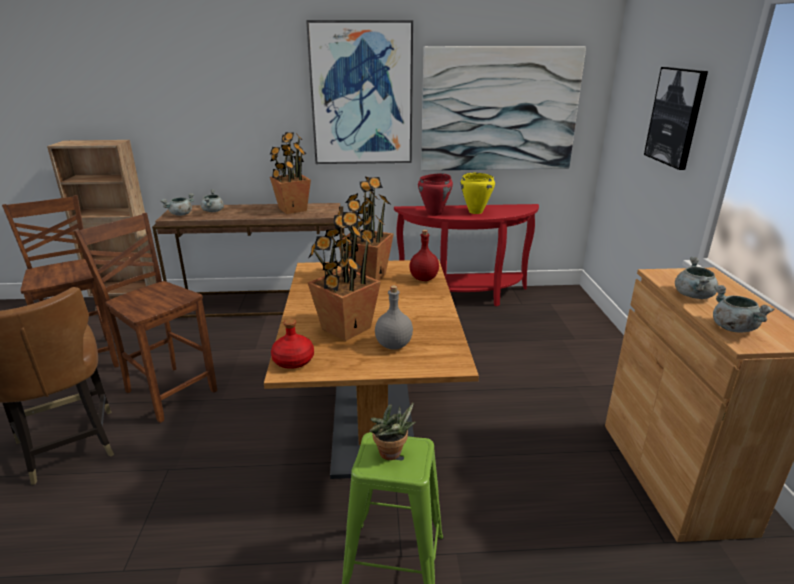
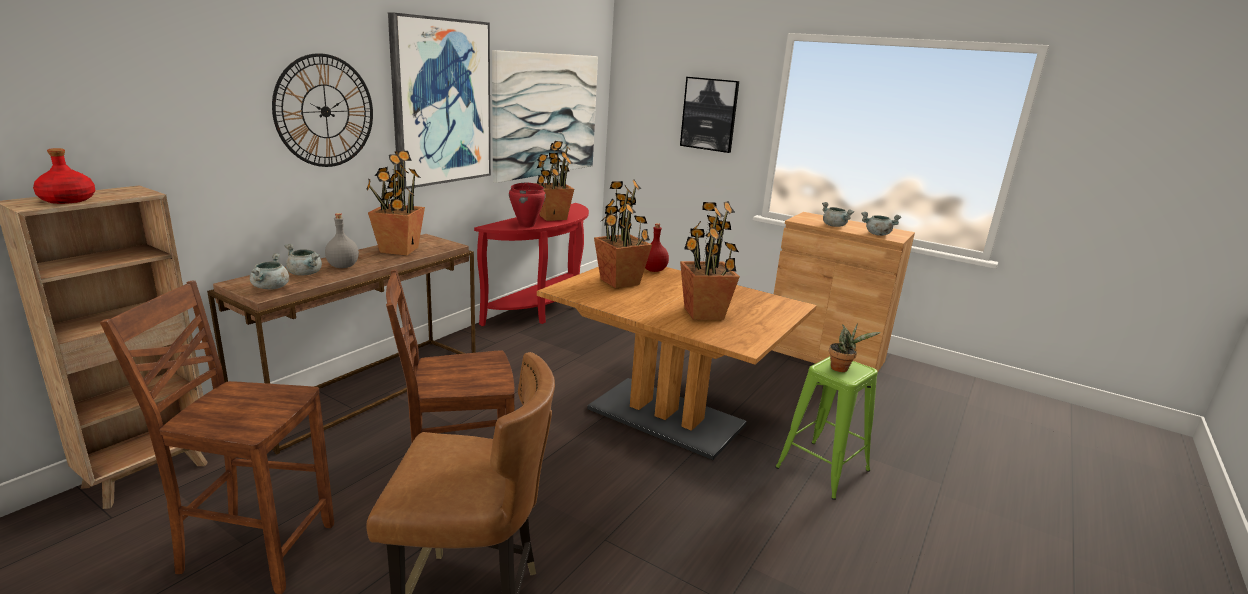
camera: 55 degrees left, 5 degrees down
(252, 99) = (325, 111): none -> wall clock
(293, 360) = (733, 341): red bottle -> red bottle (67, 200)
(394, 345) = (749, 309): grey bottle -> grey bottle (343, 266)
(475, 212) = (552, 217): yellow cooking pot -> potted plant

